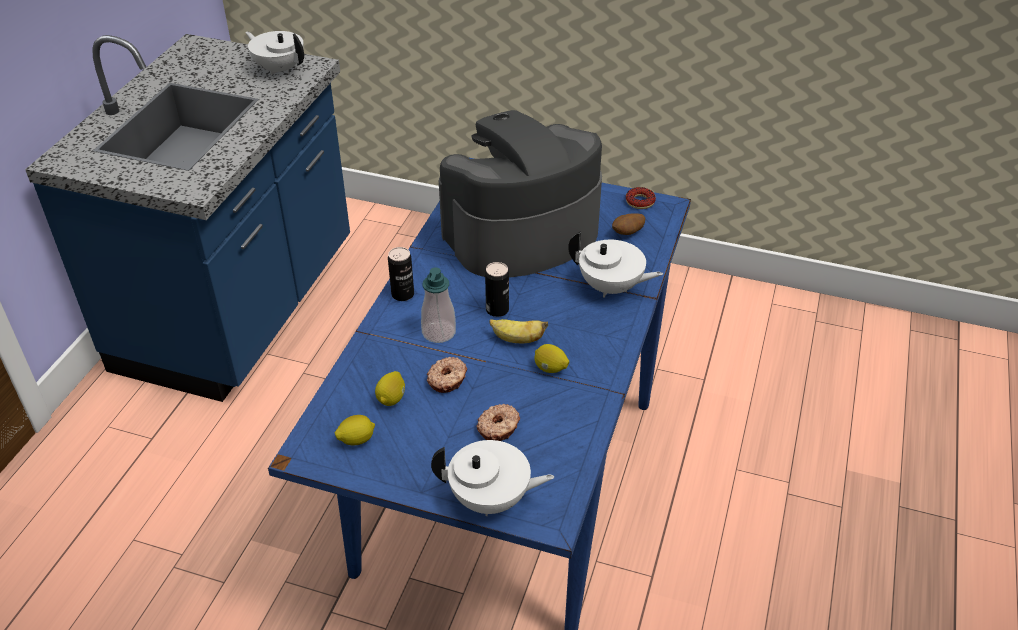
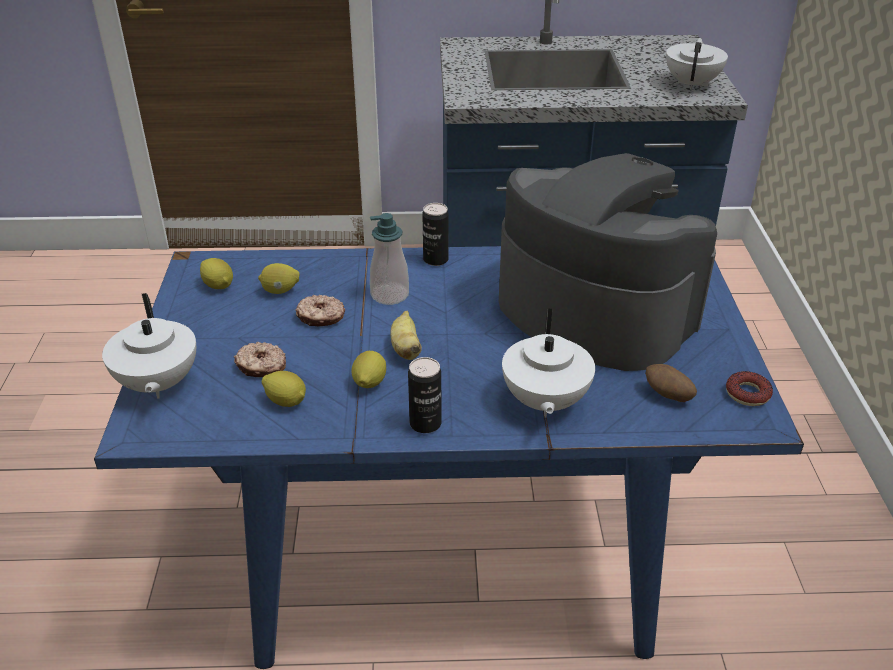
camera: 70 degrees right, 5 degrees down
(497, 310) = (448, 324): can -> can (425, 423)
(551, 419) = (286, 401): none -> lemon

